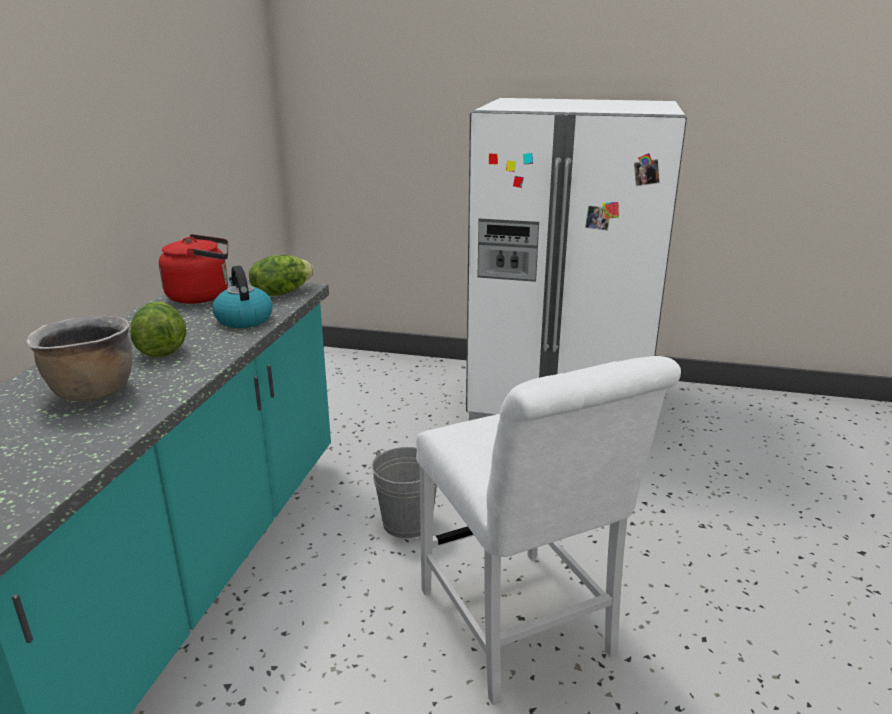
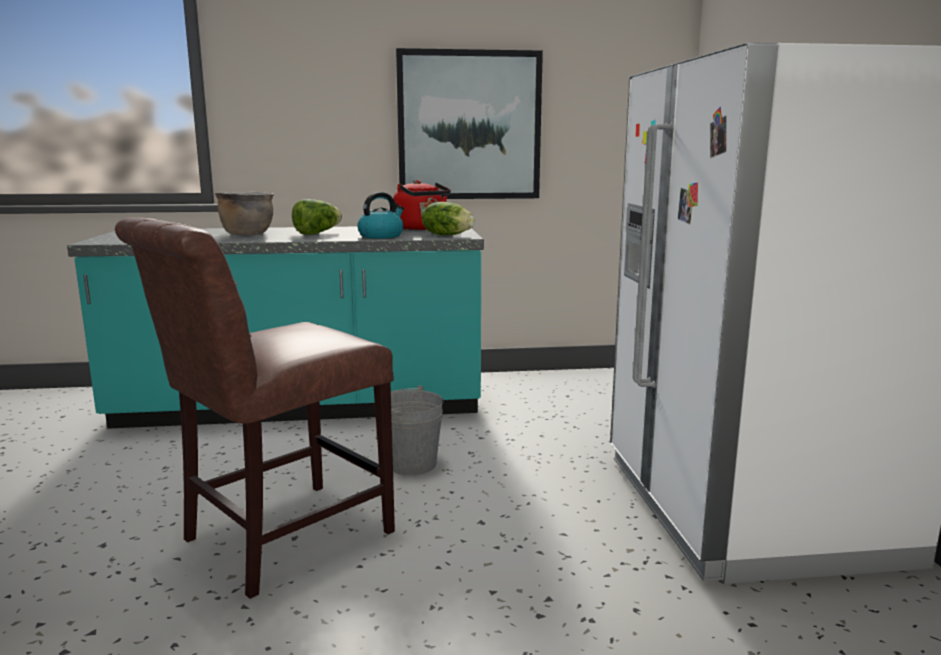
camera: 70 degrees right, 10 degrees down
(147, 151) = (469, 126): none -> picture
(519, 629) = (277, 539): white chair -> brown chair

